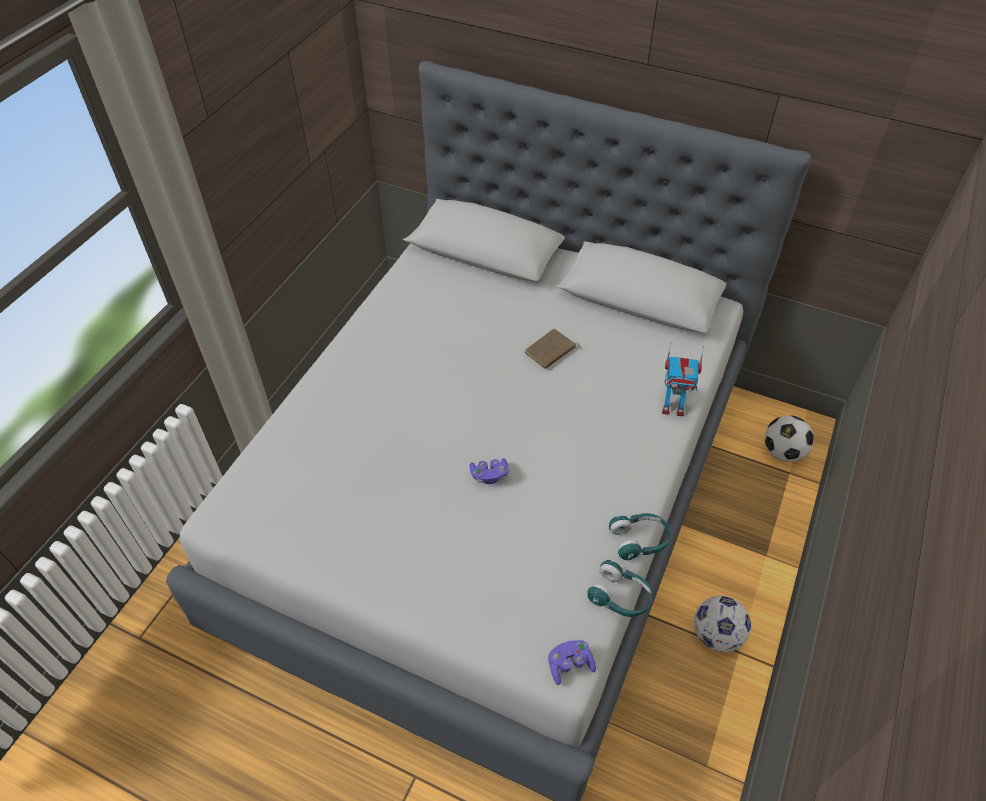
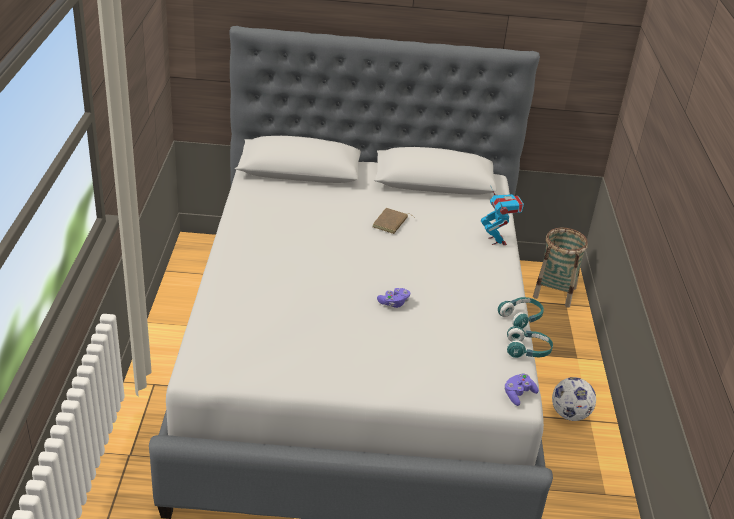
camera: 25 degrees left, 15 degrees down
(673, 408) = (497, 240): toy robot -> toy robot turned 90 degrees counterclockwise
(782, 452) = (554, 292): football -> basket

